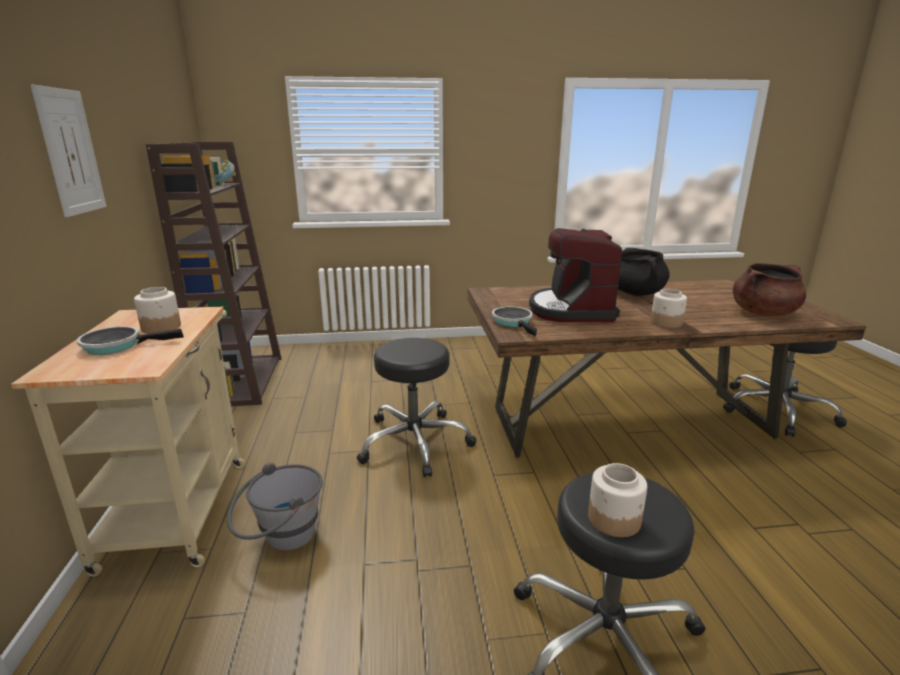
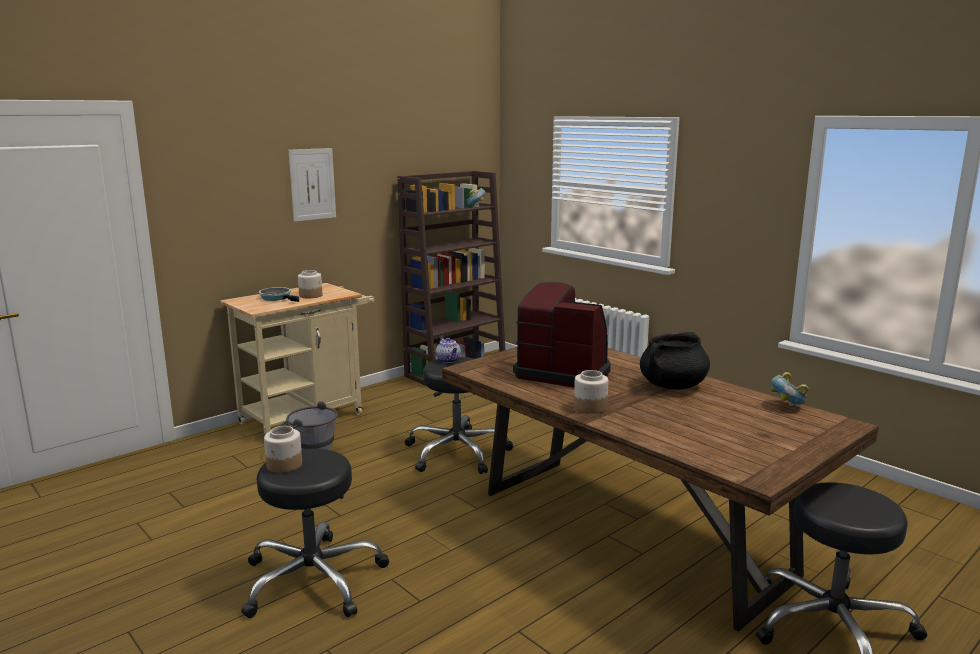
camera: 55 degrees right, 5 degrees down
(392, 348) = (449, 360): none -> teapot
(514, 322) = (494, 363): frying pan -> none
(571, 310) = (563, 373): coffee machine -> coffee machine turned 60 degrees clockwise
(701, 283) = (787, 406): none -> bowl
(763, 313) = (714, 443): brown cooking pot -> none

